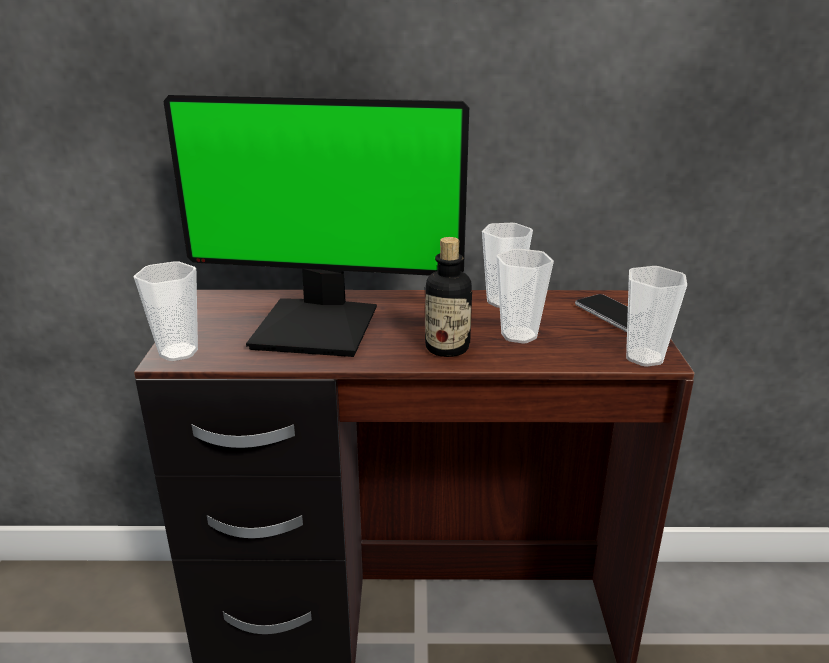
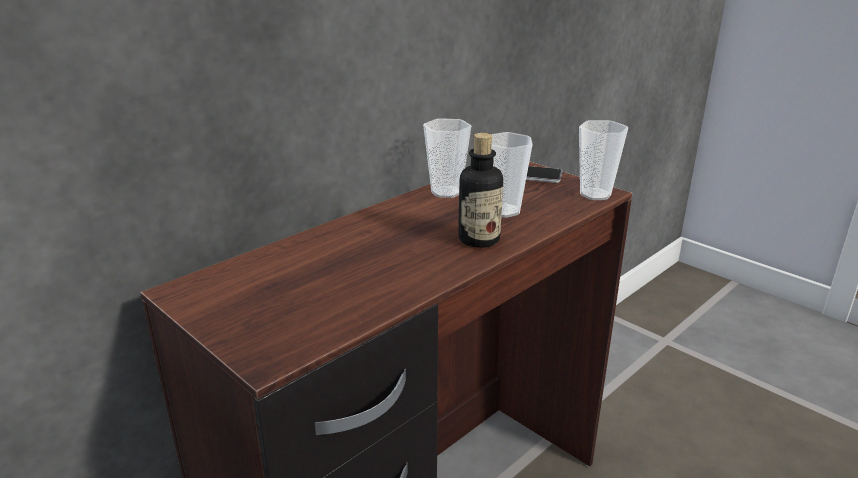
camera: 45 degrees left, 0 degrees up
(178, 352) = (266, 350): cup -> none
(319, 326) = (350, 267): monitor -> none

